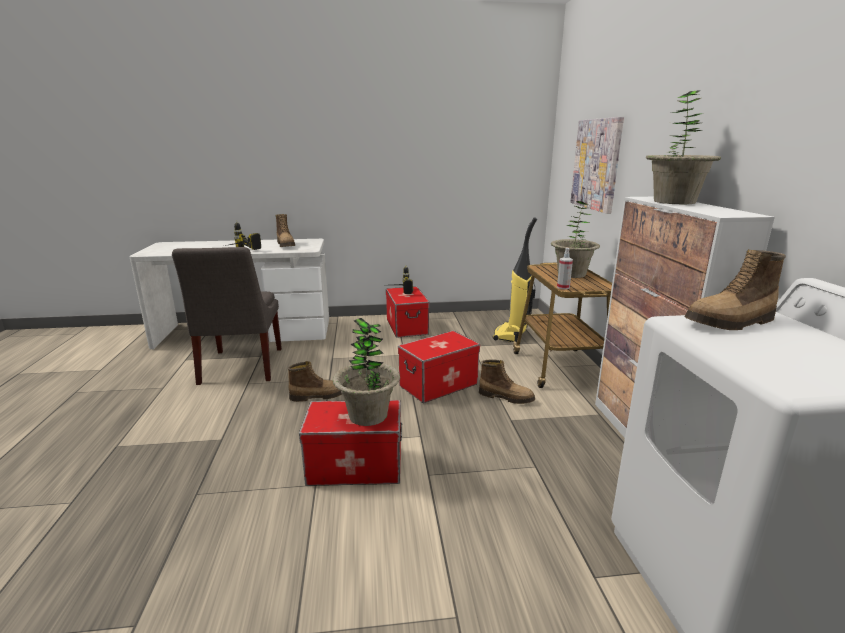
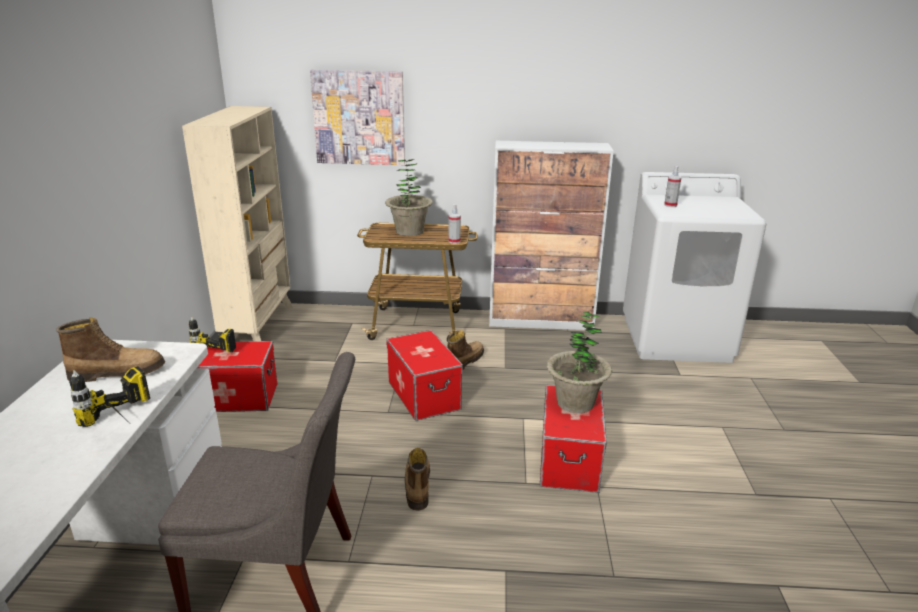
camera: 80 degrees left, 5 degrees up
(502, 316) = (259, 326): none -> beige bookcase
(511, 334) = (319, 332): vacuum cleaner -> none
(674, 202) = (536, 144): potted plant -> none
(731, 323) = (670, 205): boot -> spray bottle

